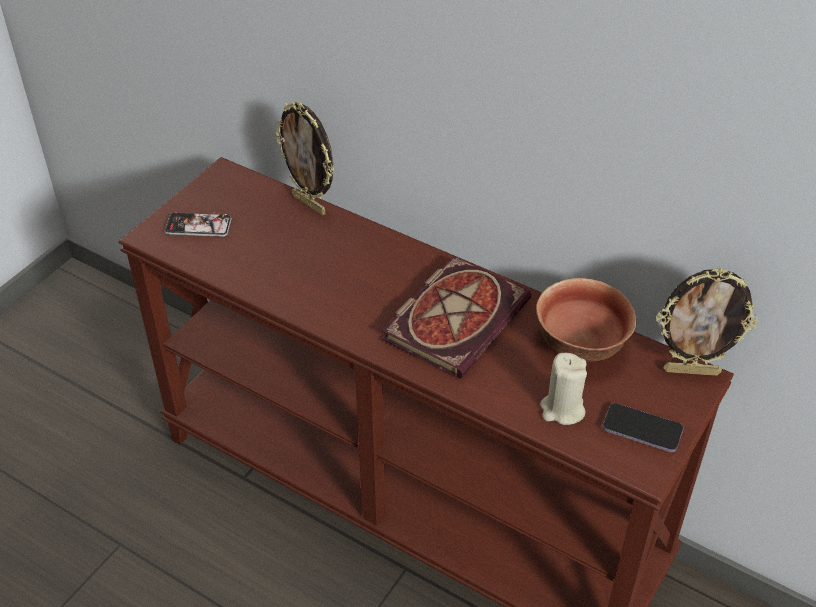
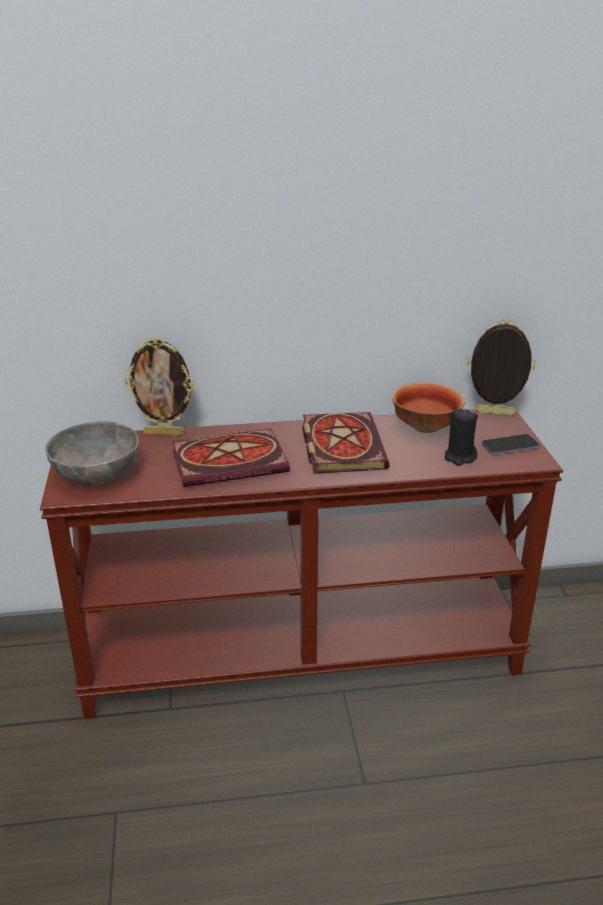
camera: 40 degrees left, 15 degrees down
(198, 226) = (96, 474): phone -> grey bowl
(328, 276) = (232, 461): none -> book
(562, 409) = (459, 457): beige candle -> black candle
(691, 370) = (494, 413): picture frame -> picture frame turned 135 degrees counterclockwise

